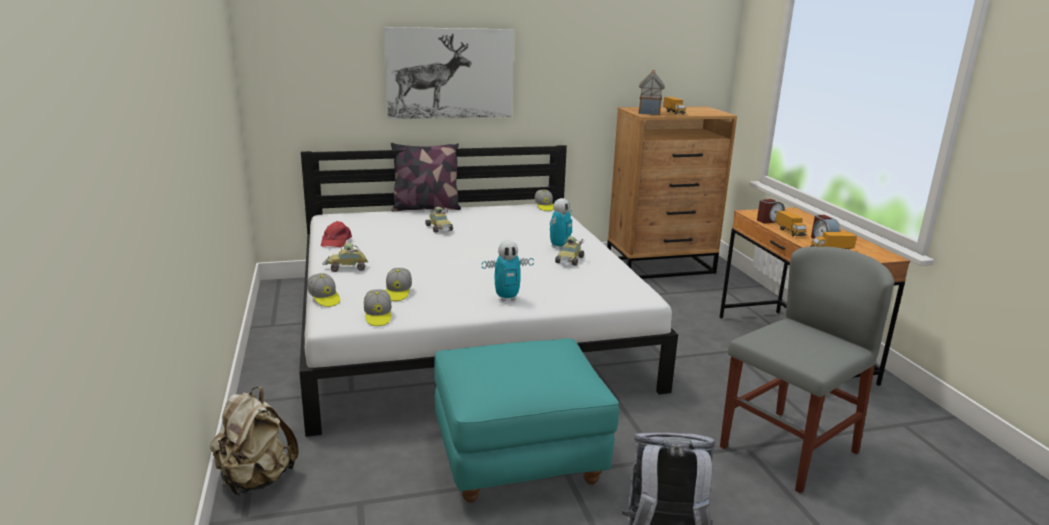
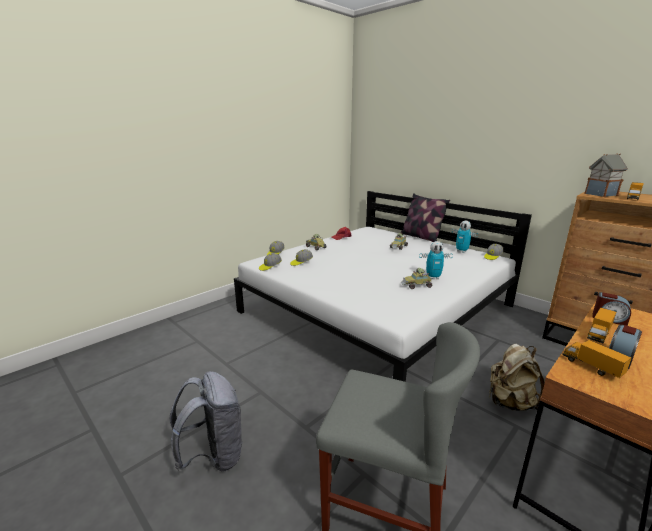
camera: 60 degrees right, 0 degrees up
(256, 480) = (199, 314): beige backpack -> beige backpack (510, 402)
(450, 73) = (453, 151): picture -> none
(507, 298) = (330, 285): toy robot -> toy robot (461, 251)
(519, 457) = (263, 370): turquoise ottoman -> none

